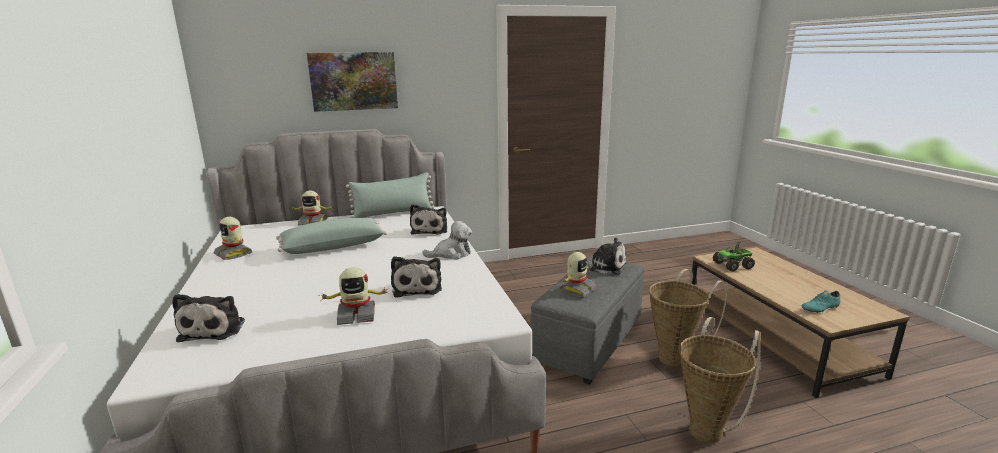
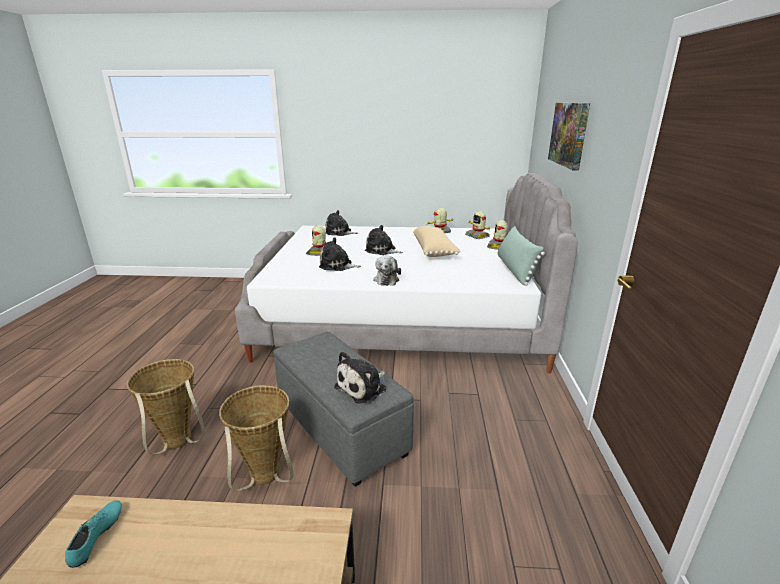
camera: 110 degrees right, 5 degrees up
(333, 246) = (434, 250): green pillow -> beige pillow
(430, 230) = (453, 279): plush toy -> plush toy (382, 250)
(576, 289) = (326, 352): toy robot -> toy robot (477, 236)
(733, 265) = (281, 540): toy truck -> none

